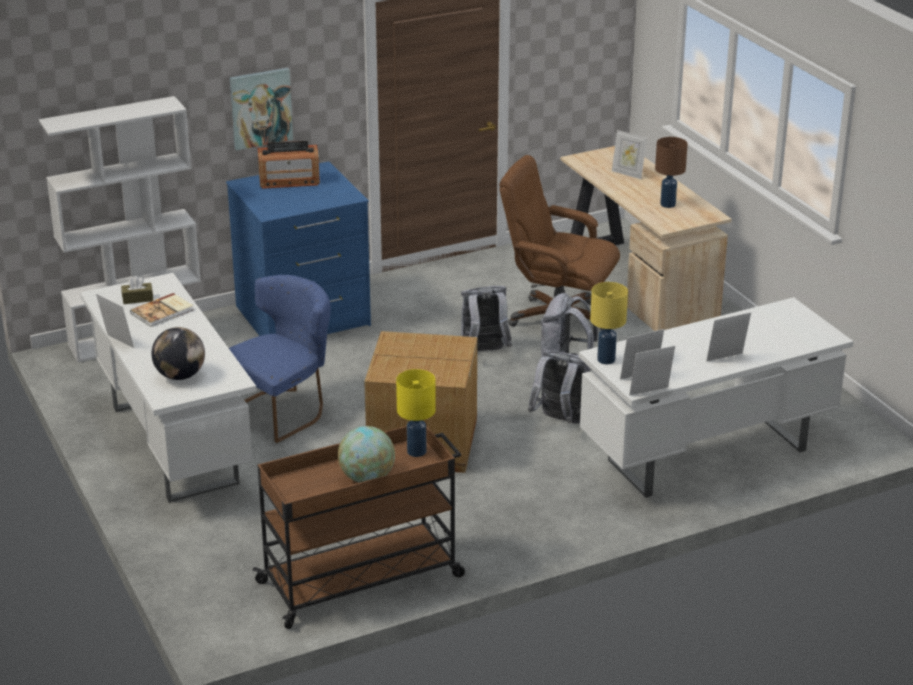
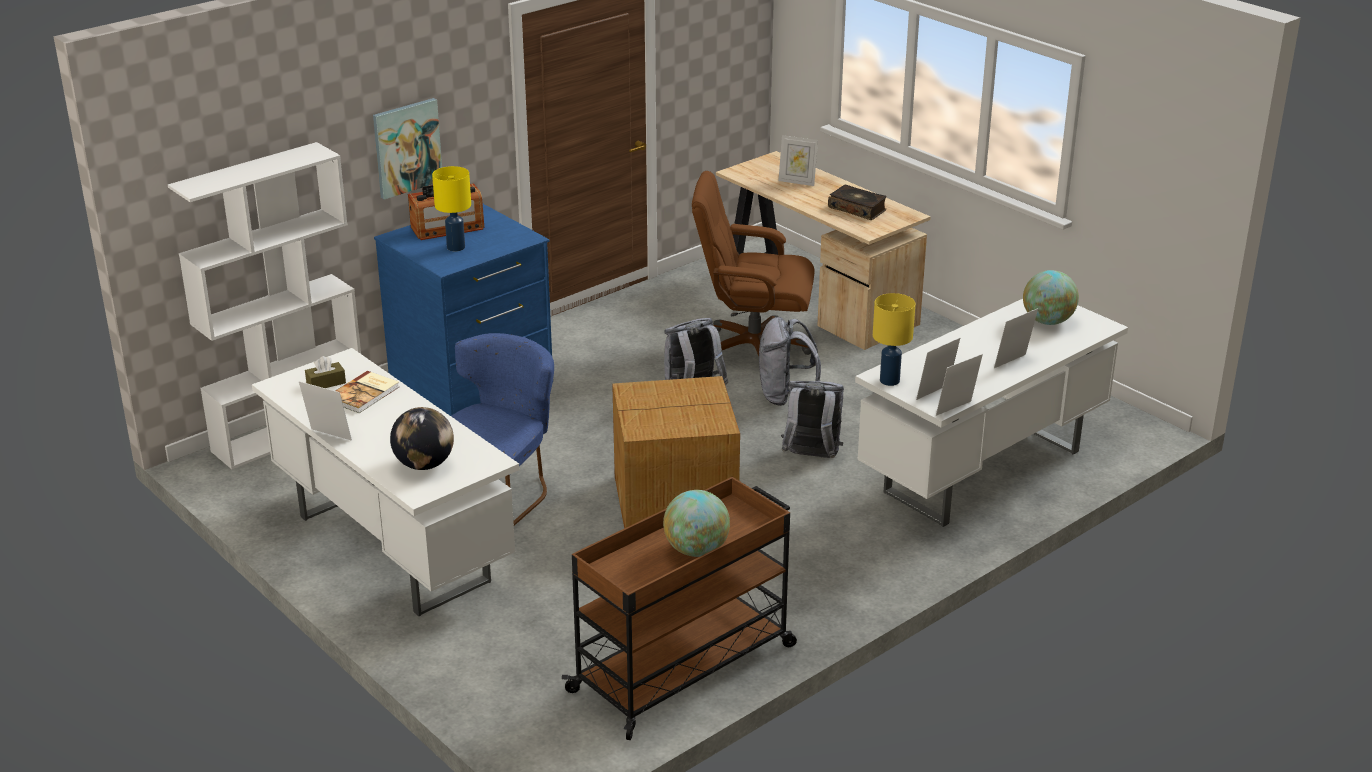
camera: 15 degrees left, 0 degrees up
(416, 452) = (735, 512): yellow table lamp -> yellow table lamp (456, 248)
(668, 204) = (857, 209): brown table lamp -> book
(781, 326) = (1047, 321): none -> globe

